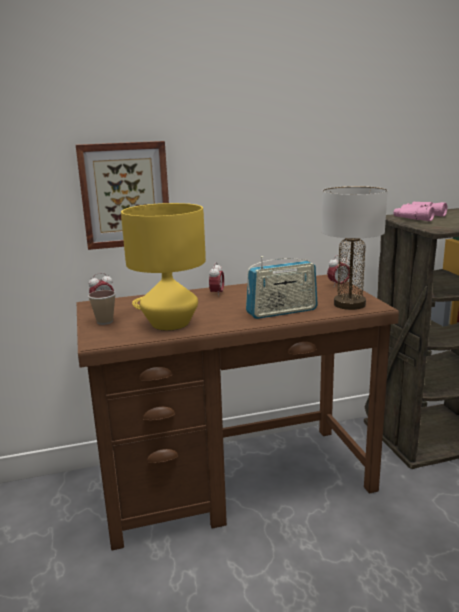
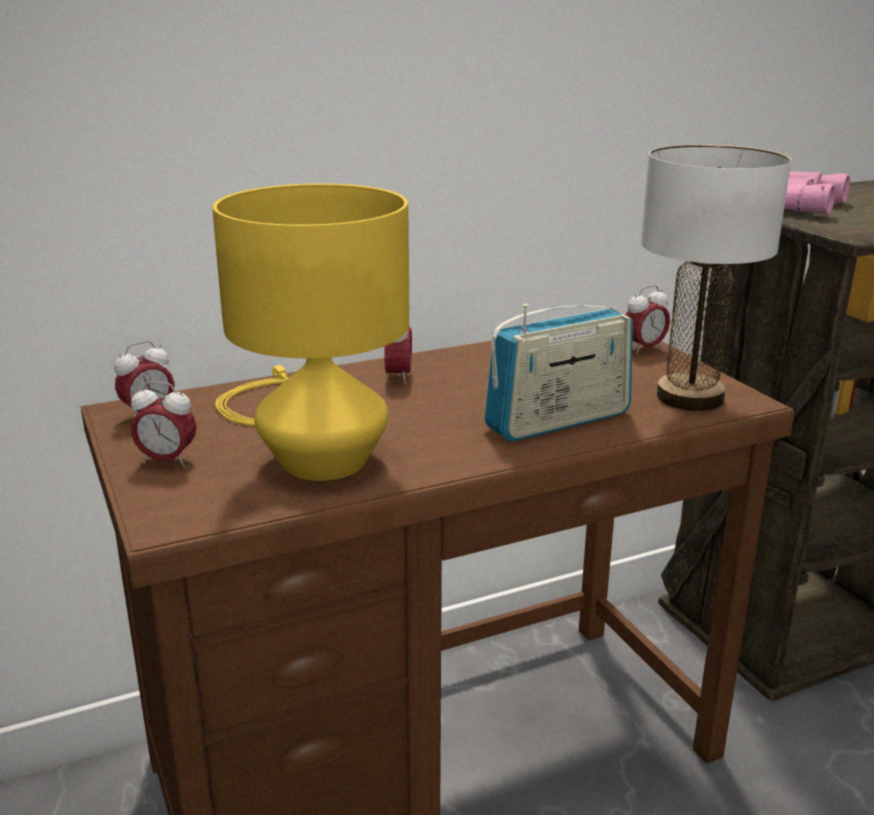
camera: 10 degrees left, 5 degrees up
(105, 321) = (167, 461): cup -> alarm clock
(125, 195) = (188, 157): picture -> none

